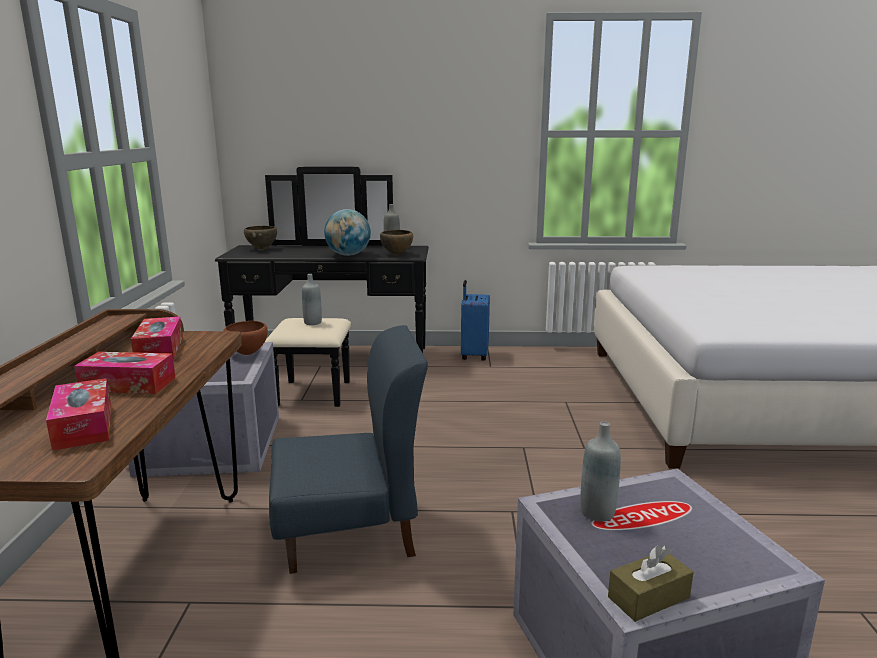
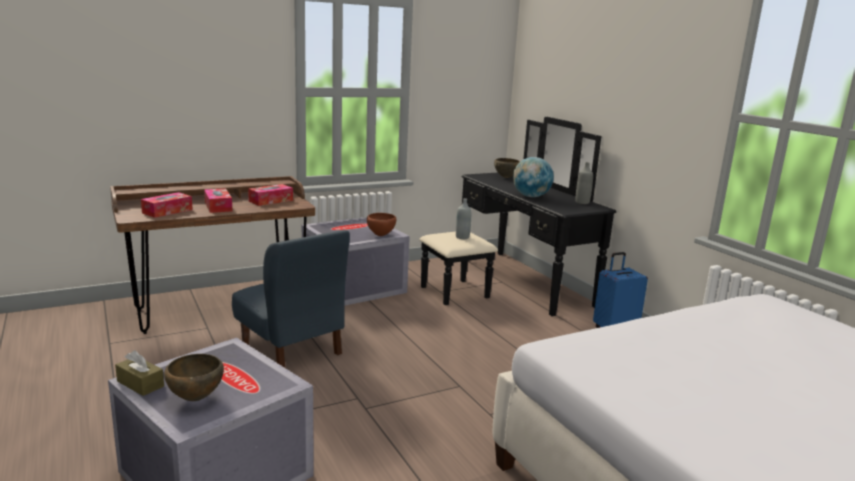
camera: 60 degrees right, 0 degrees up
(397, 254) = (560, 207): brown bowl -> brown bowl (195, 398)
(597, 512) = (229, 362): grey bottle -> none

